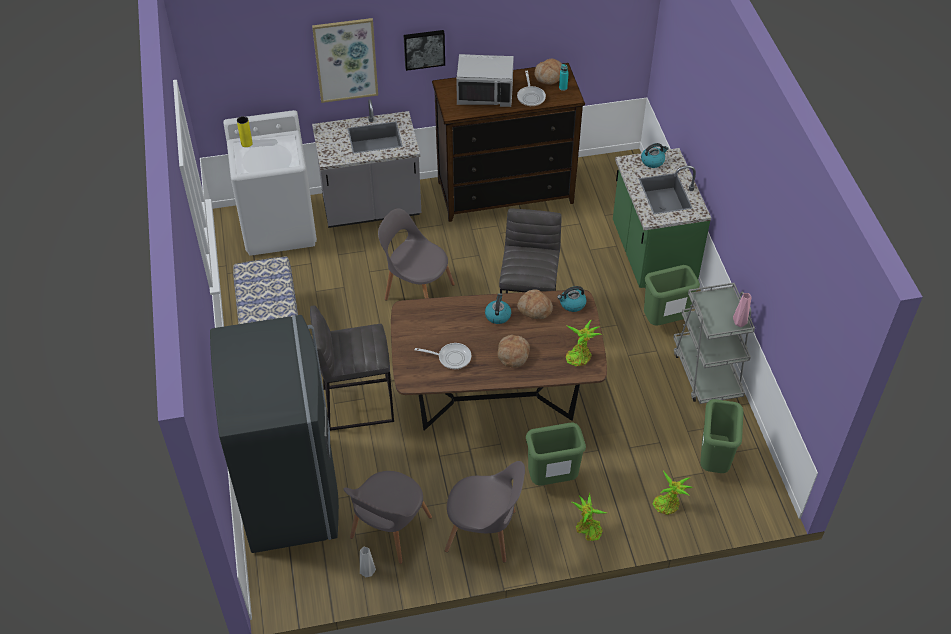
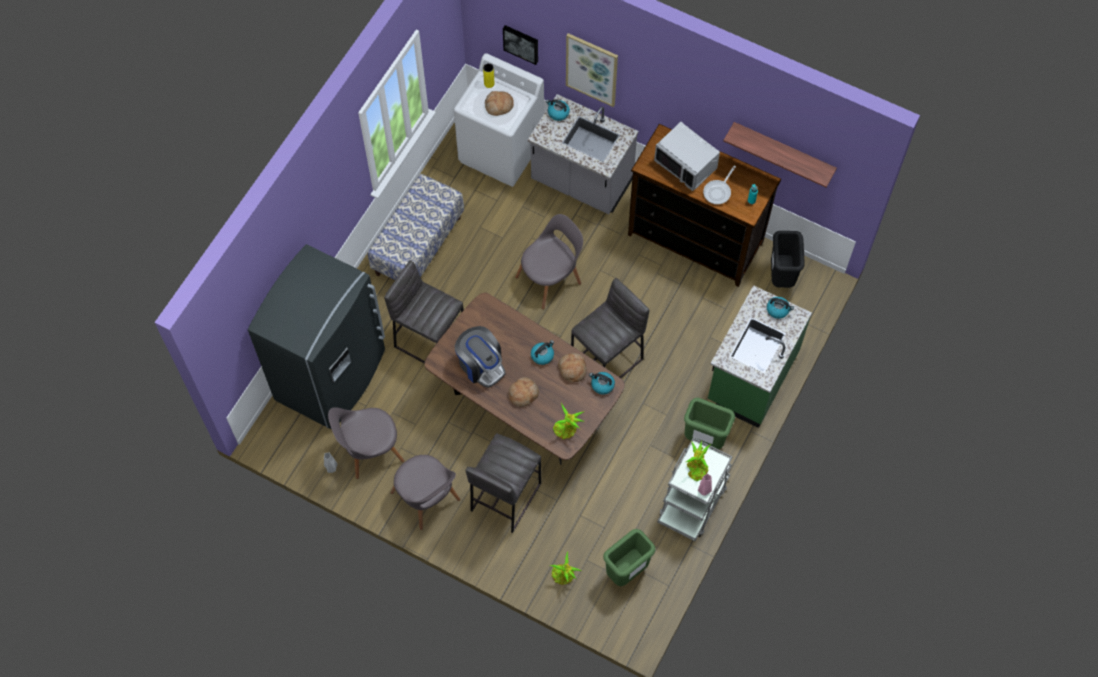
camera: 40 degrees right, 15 degrees up
(327, 135) = (558, 113): none -> kettle
(417, 290) = (550, 278): grey chair -> grey chair turned 75 degrees clockwise
(424, 48) = (658, 98): picture -> picture (521, 43)
(451, 357) = (481, 365): frying pan -> coffee machine
(549, 76) = (752, 182): bread -> bread (499, 106)
(552, 480) = (505, 497): green trash can -> grey stool
(563, 27) = (783, 151): none -> shelf
(587, 529) = (494, 549): potted plant -> potted plant (696, 468)
(598, 177) = (782, 276): none -> black trash can

